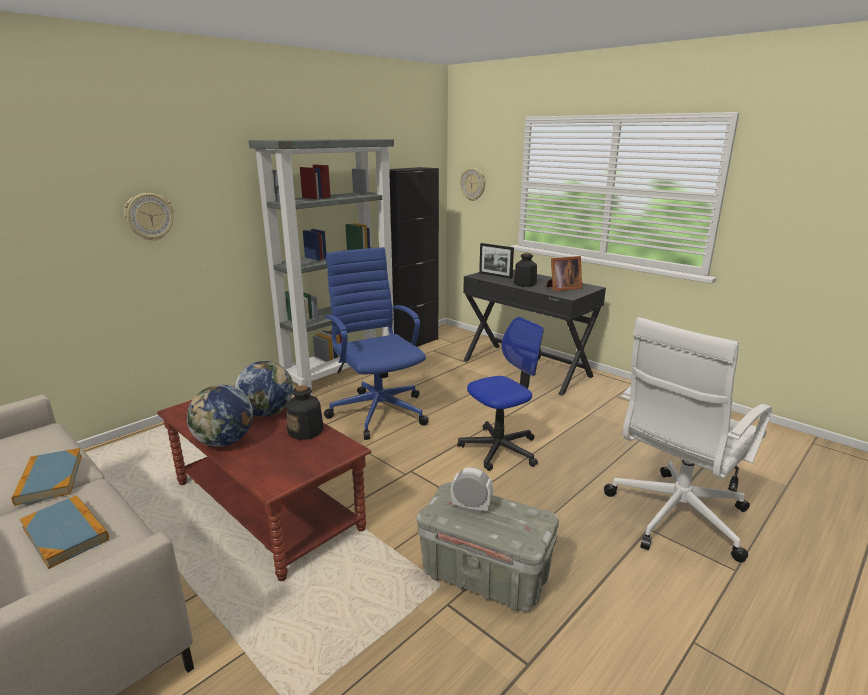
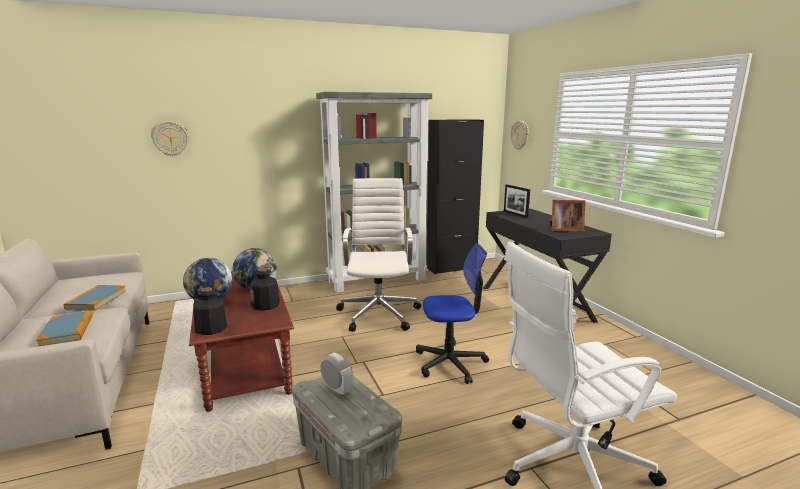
camera: 25 degrees right, 5 degrees down
(149, 216) = (238, 144): wall clock -> wall clock (170, 138)
(378, 411) = (379, 313): blue office chair -> white office chair
(525, 284) = (533, 223): bottle -> bottle (211, 328)

